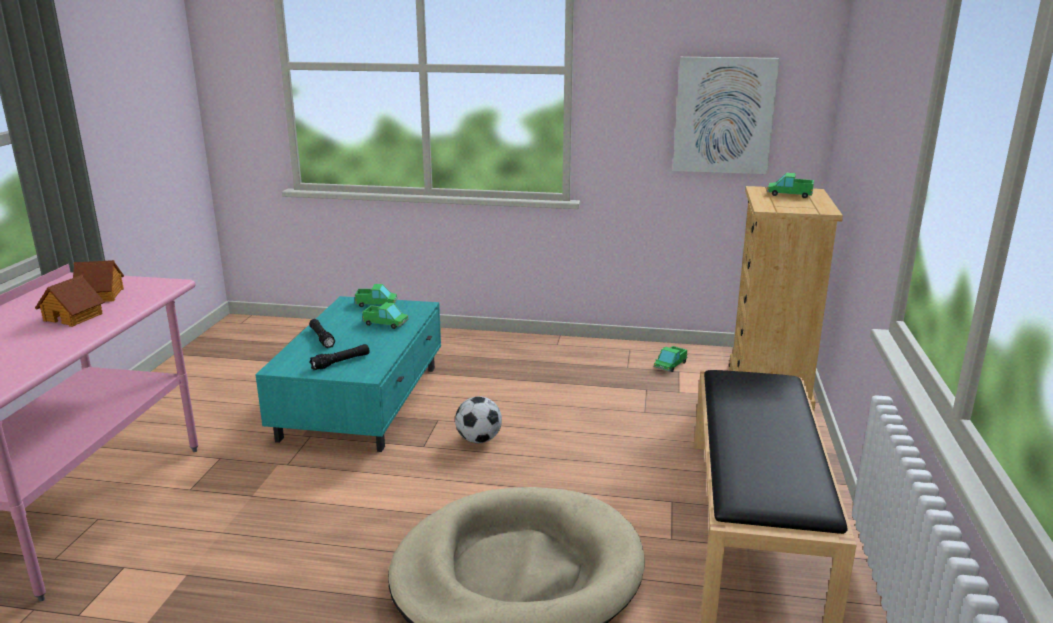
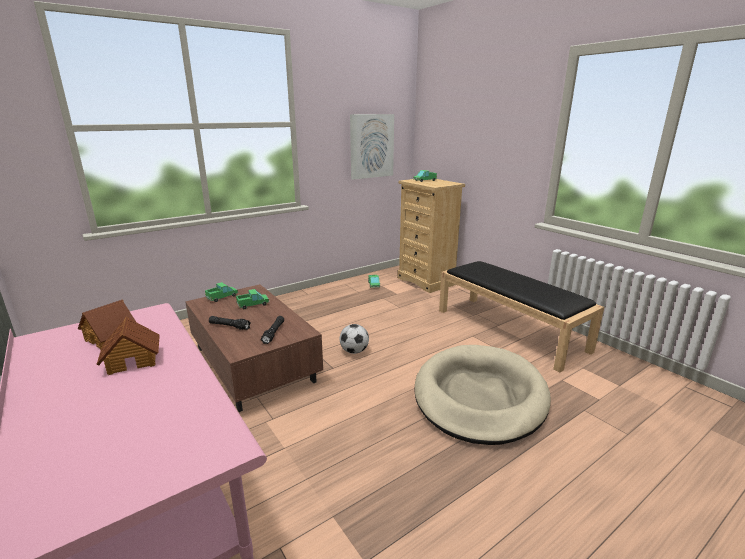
camera: 45 degrees left, 0 degrees up
(363, 401) = (253, 363): turquoise coffee table -> brown coffee table

